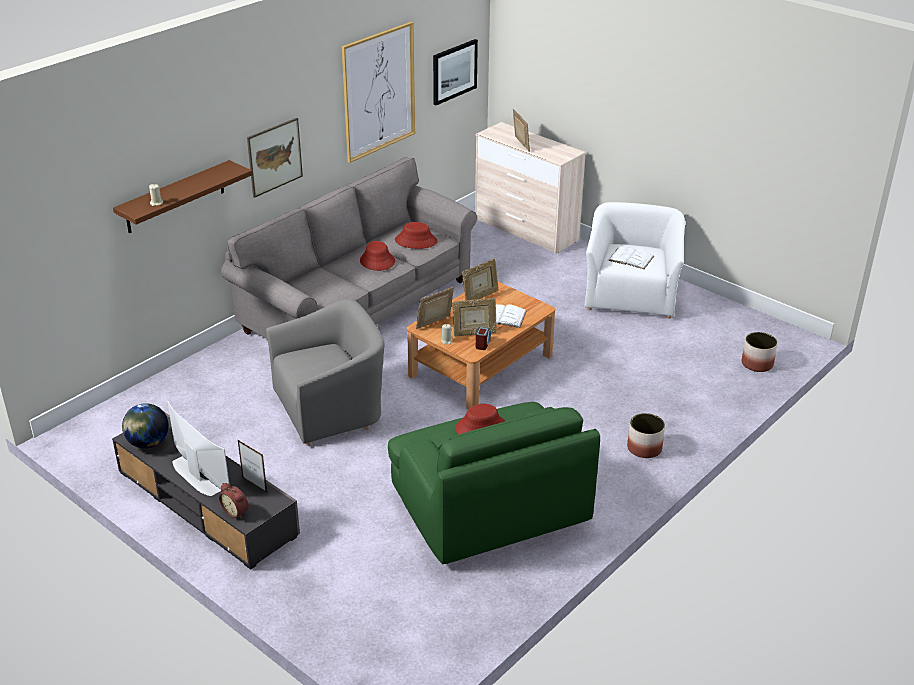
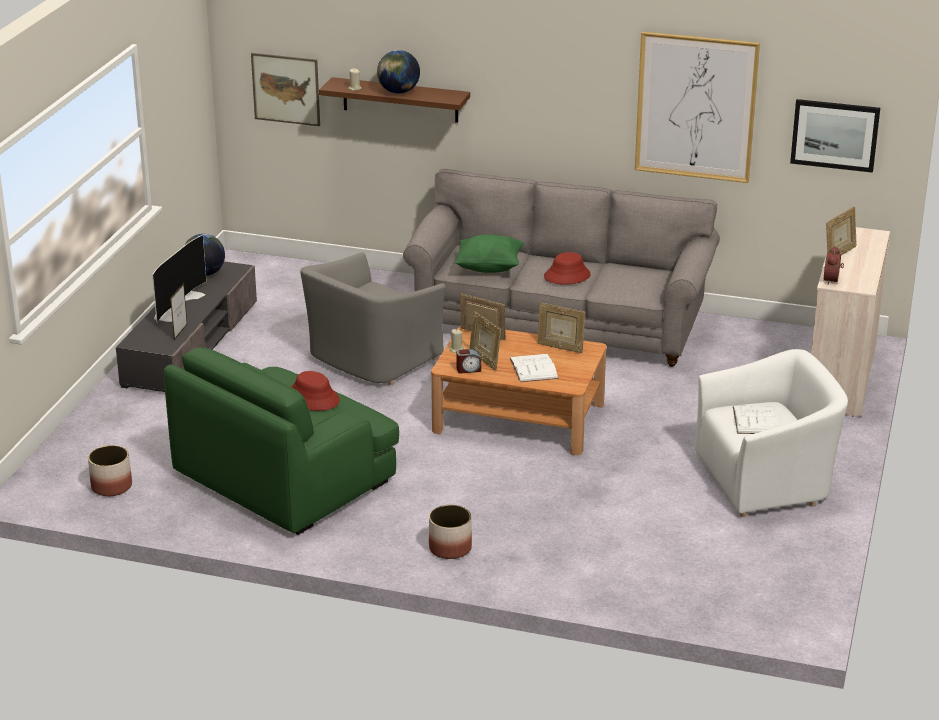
camera: 65 degrees right, 5 degrees down
(190, 187) = (398, 92): none -> globe
(236, 511) = (141, 335): alarm clock -> alarm clock (833, 280)
(275, 157) = (530, 115): picture -> picture (286, 89)
(330, 408) = (371, 359): grey armchair -> grey armchair turned 90 degrees clockwise
(335, 288) = (489, 268): none -> green pillow
(416, 241) = (628, 283): red hat -> none
(757, 364) = (698, 598): planter -> planter (111, 487)

